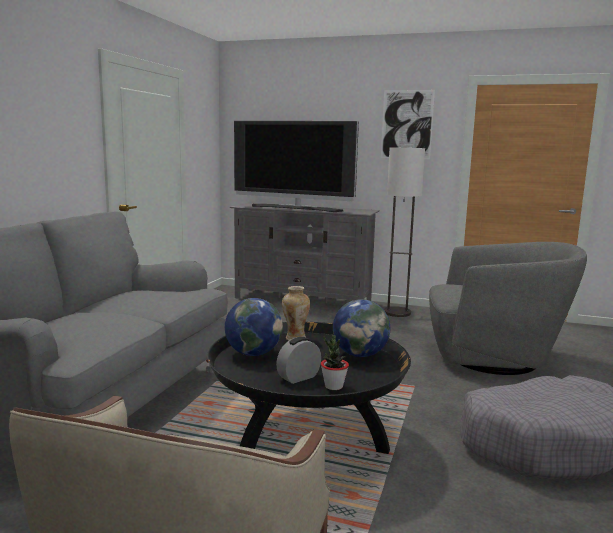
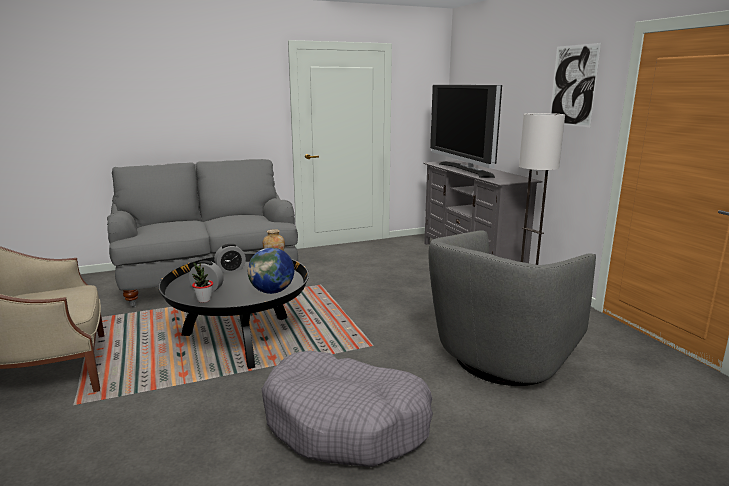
camera: 50 degrees right, 5 degrees up
(253, 353) = (230, 269): globe -> alarm clock
(494, 358) = (502, 360): grey armchair -> grey armchair turned 75 degrees clockwise

